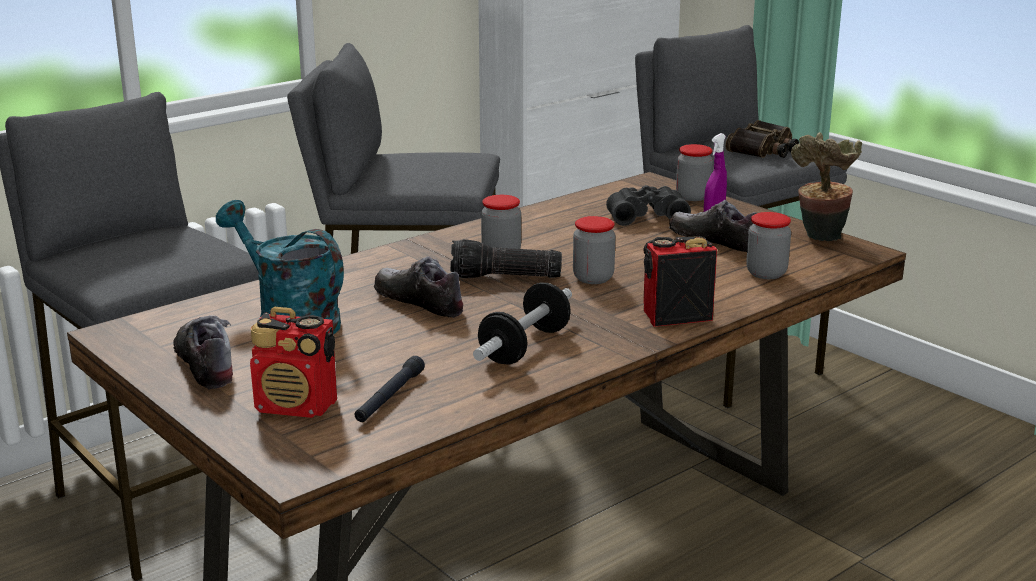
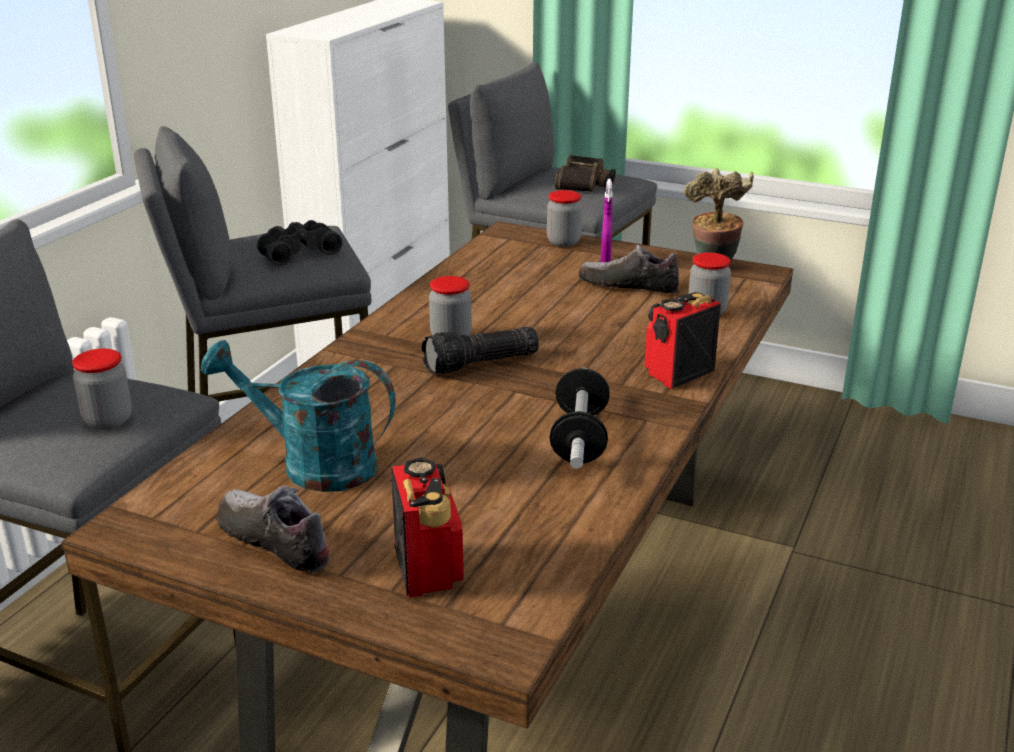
camera: 25 degrees left, 5 degrees up
(297, 407) = (427, 568): radio -> radio turned 90 degrees counterclockwise
(389, 397) = (510, 531): black flashlight -> none
(418, 302) = (425, 411): shoe -> none
(593, 278) = (564, 347): jar -> jar (108, 420)
(645, 216) = (542, 270): black binoculars -> black binoculars (297, 252)

